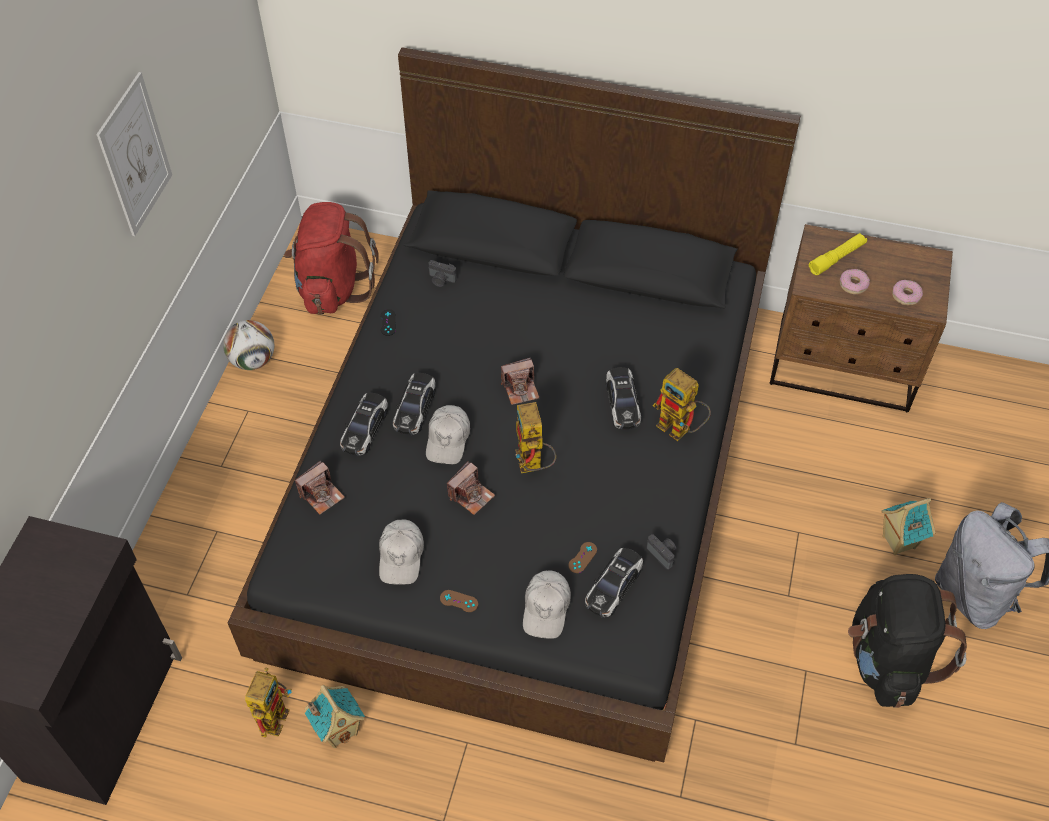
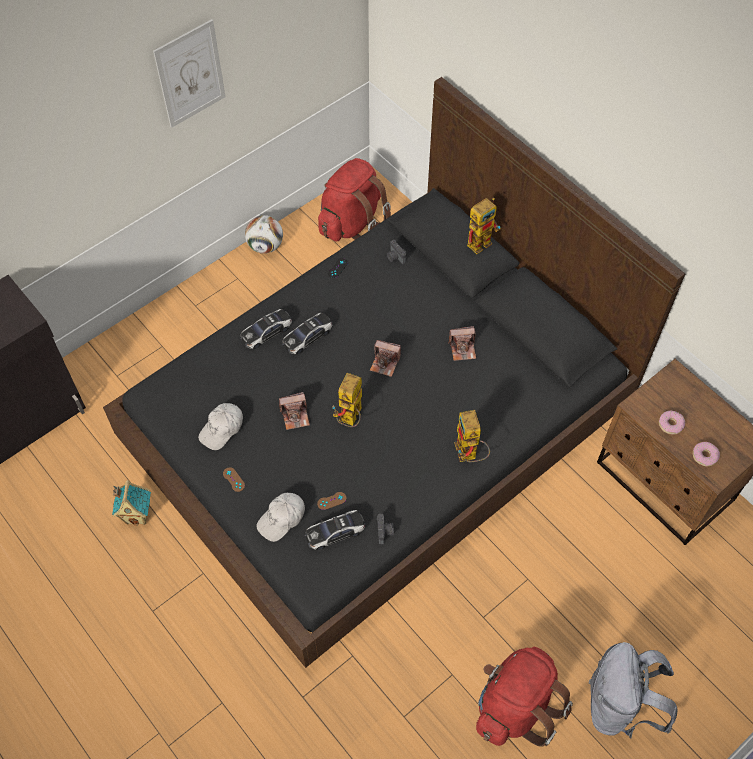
camera: 35 degrees right, 5 degrees up
(274, 712) = (110, 480): toy robot -> toy robot (482, 240)
(321, 495) = (207, 360): camera -> camera (462, 349)
(448, 439) = (311, 370): white cap -> none
(622, 403) = (444, 413): toy car -> none
(837, 258) = (676, 397): yellow flashlight -> none
(887, 659) = (515, 706): black backpack -> red backpack
(897, 542) = (594, 631): toy house -> none

